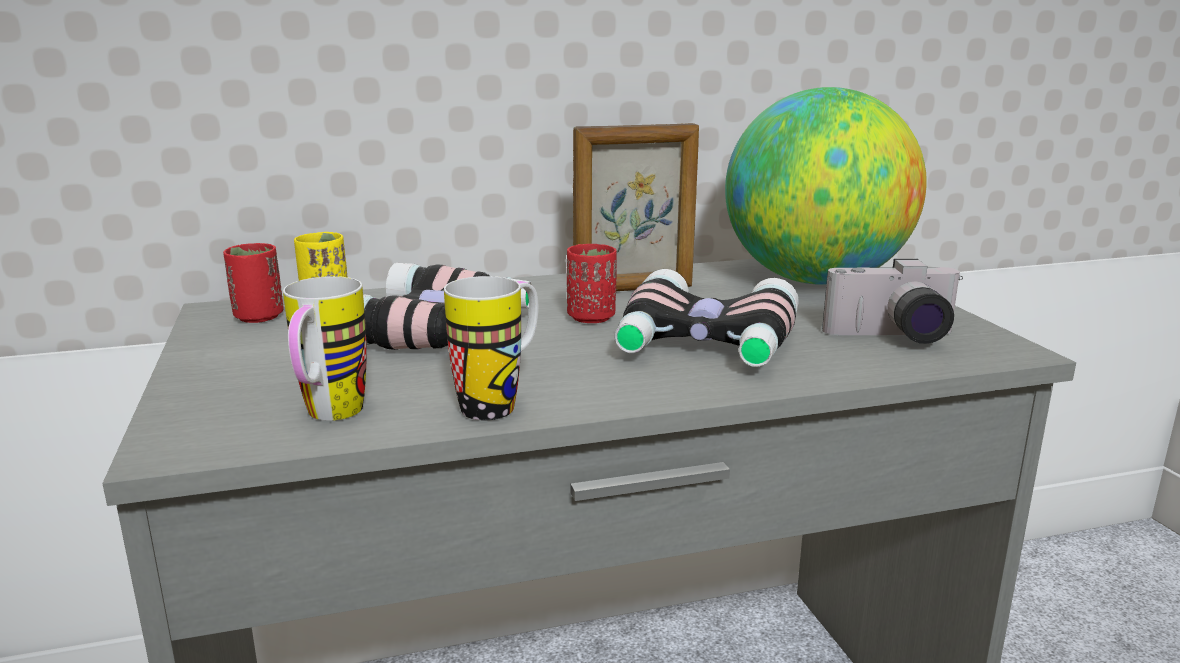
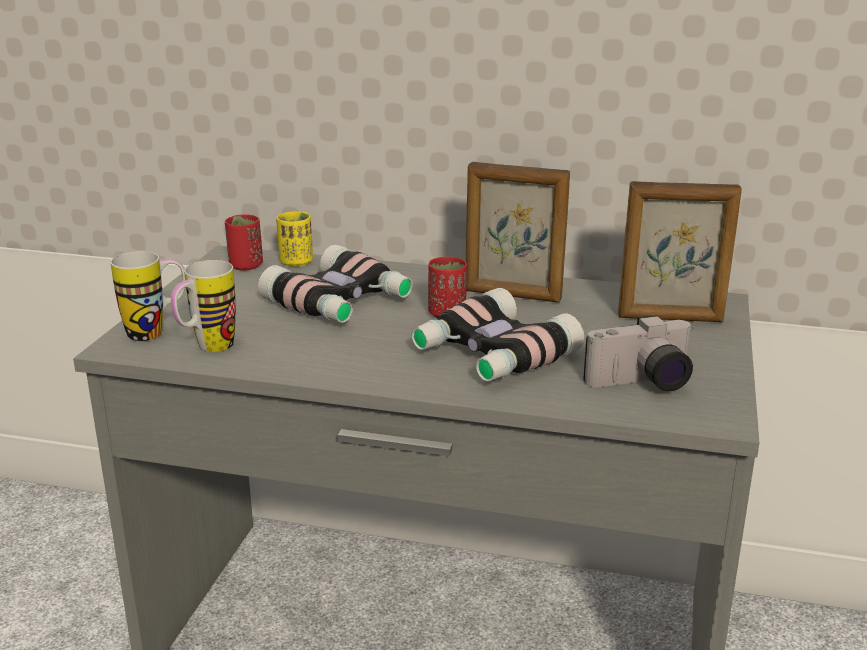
camera: 30 degrees right, 5 degrees up
(500, 403) = (306, 364): mug -> mug (156, 332)
(815, 280) = (670, 318): globe -> picture frame
(893, 337) = (642, 384): camera -> camera turned 45 degrees counterclockwise

